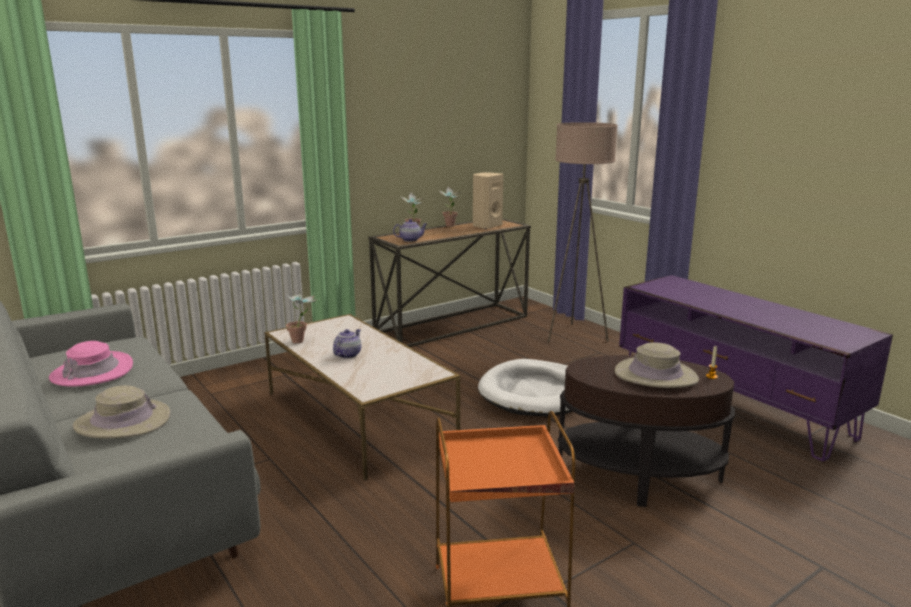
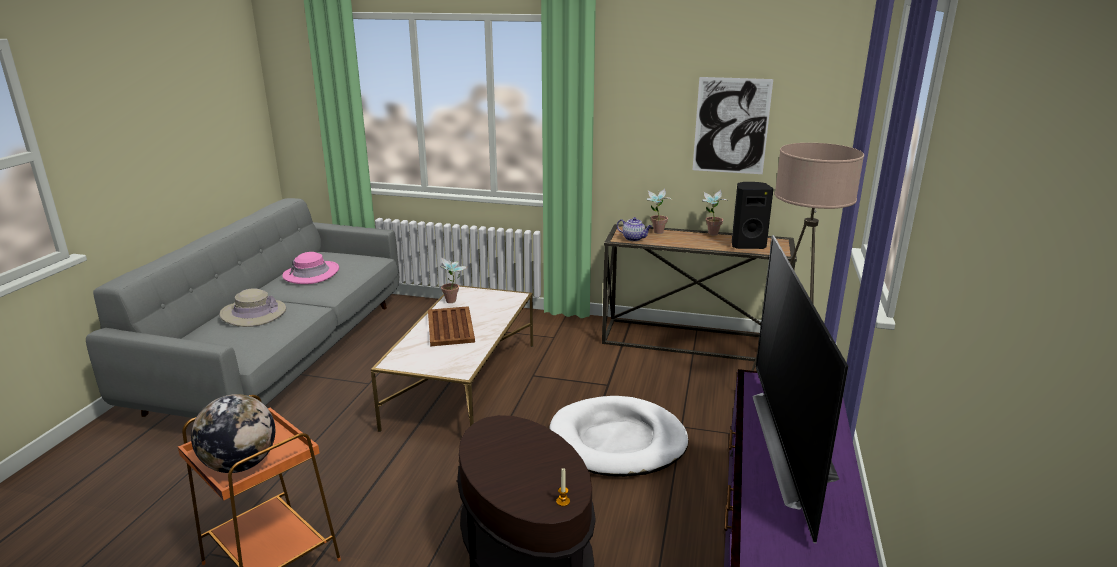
camera: 50 degrees right, 5 degrees up
(348, 354) = (450, 326): teapot -> brown tray
(448, 130) = (731, 126): none -> picture
(486, 226) = (747, 245): beige speaker -> black speaker
(521, 470) = (240, 464): none -> globe
(655, 375) = (524, 468): beige hat -> none
(728, 303) = (791, 445): none -> television

